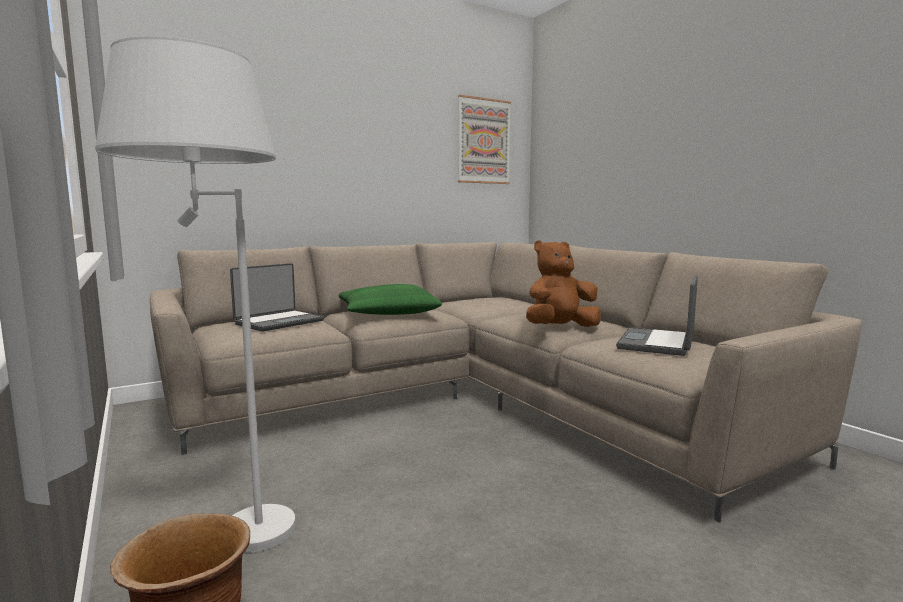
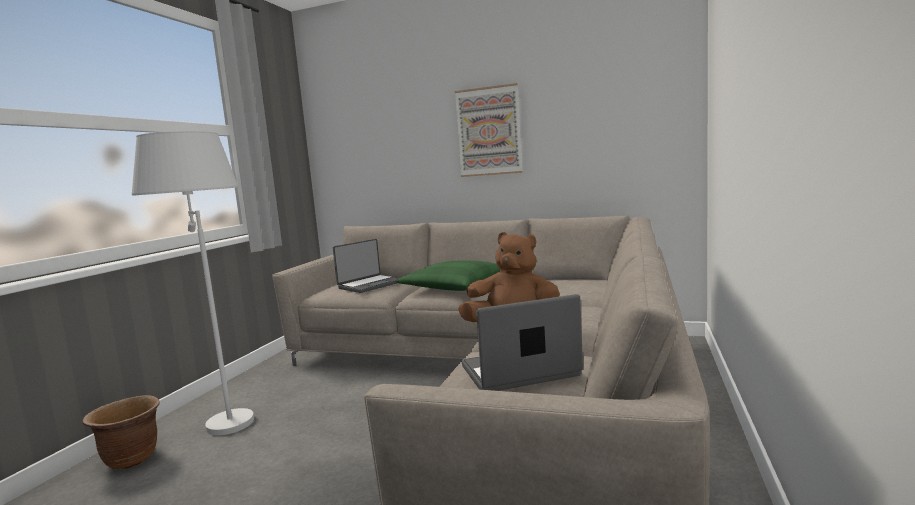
camera: 50 degrees right, 0 degrees up
(278, 322) = (370, 285): laptop -> laptop turned 45 degrees counterclockwise
(483, 141) = (629, 98): picture -> picture (489, 131)

